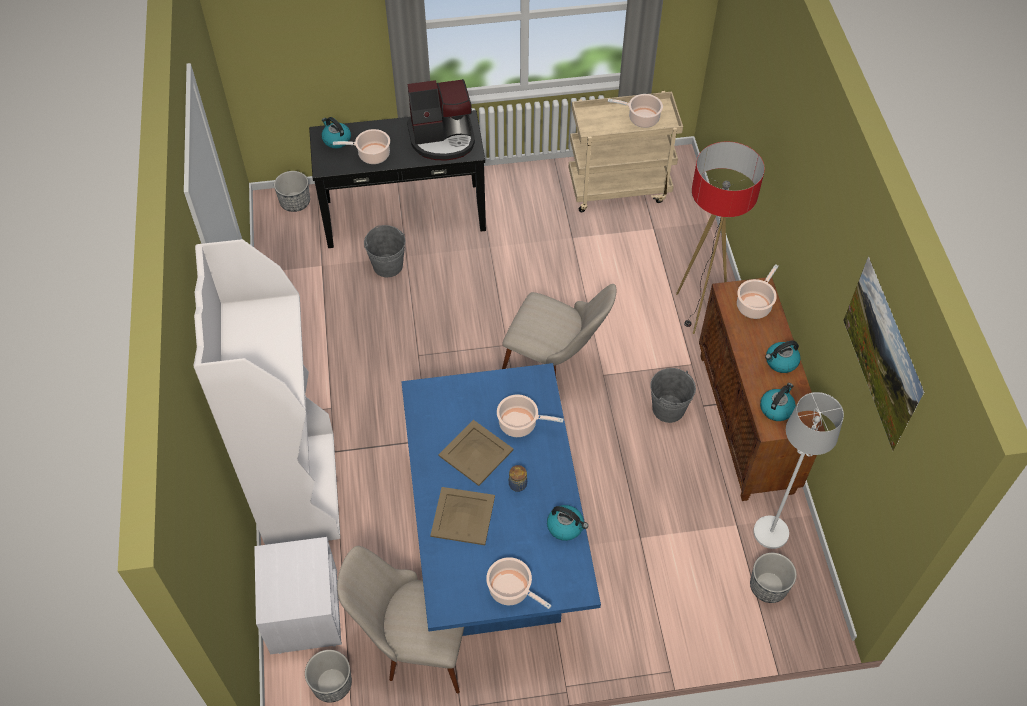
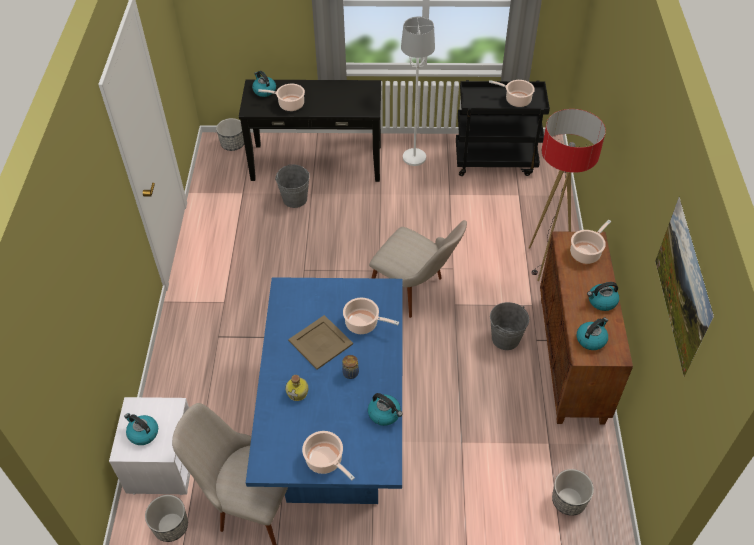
camera: 10 degrees right, 5 degrees down
(287, 586) = (143, 433): none -> kettle
(300, 489) = (183, 362): white bookcase -> none
(442, 138) = (349, 98): coffee machine -> none
(463, 515) = (298, 392): beige tray -> bottle
(619, 188) = (495, 161): beige cart -> black cart
(770, 532) = (578, 454): white floor lamp -> white floor lamp (414, 157)

